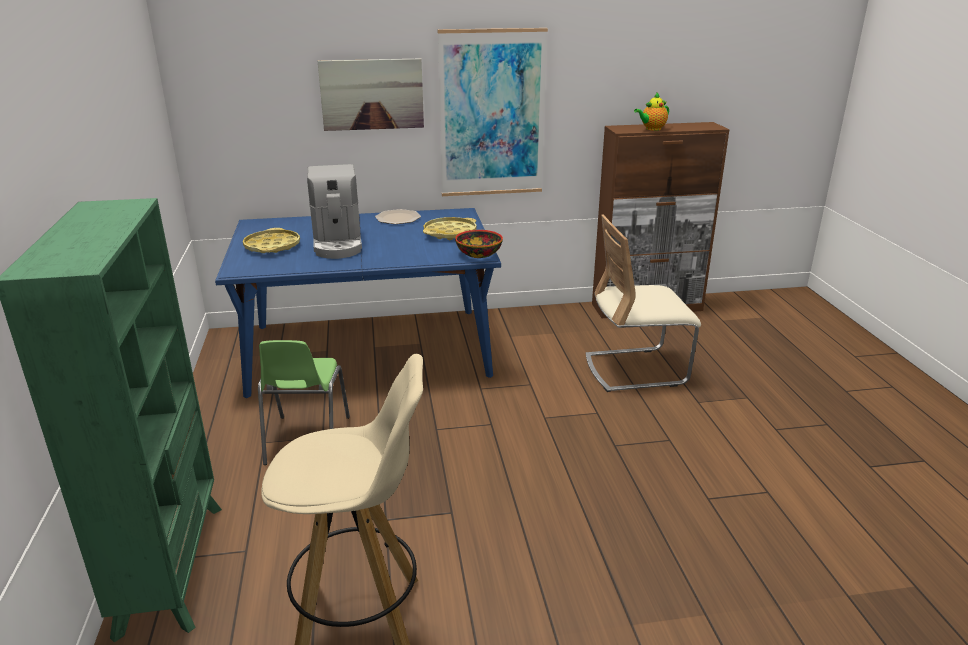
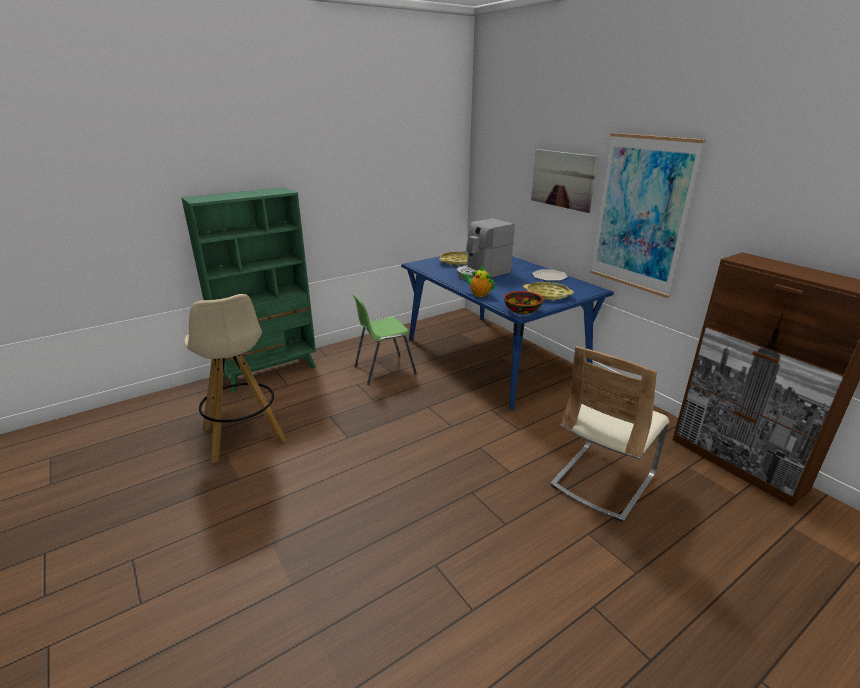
camera: 65 degrees right, 0 degrees up
(635, 369) = (602, 480): beige chair -> beige chair turned 105 degrees counterclockwise
(651, 129) = (776, 268): teapot -> teapot (478, 294)

